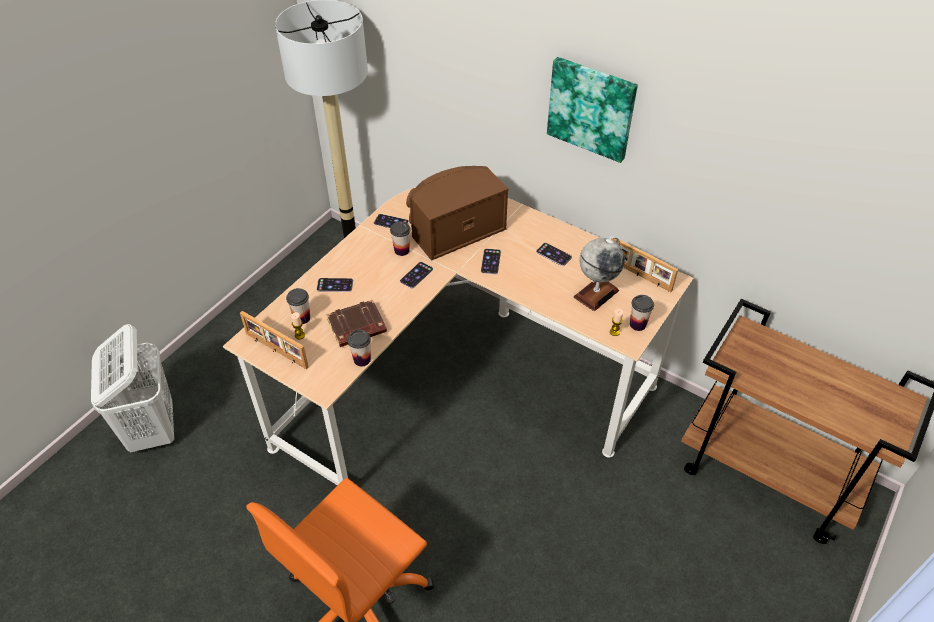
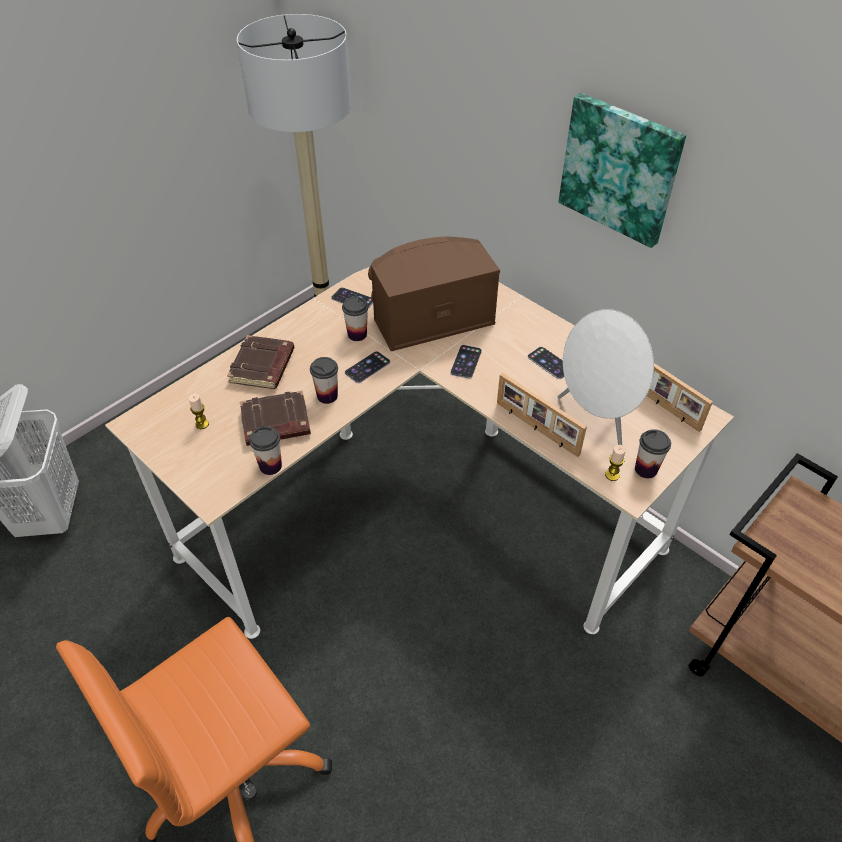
camera: 10 degrees right, 0 degrees up
(276, 351) = (167, 440): picture frame -> picture frame (536, 429)
(302, 318) = (211, 402): cup -> cup (327, 396)
(335, 285) = (263, 367): phone -> brown book
(596, 293) = (596, 420): globe -> white speaker

